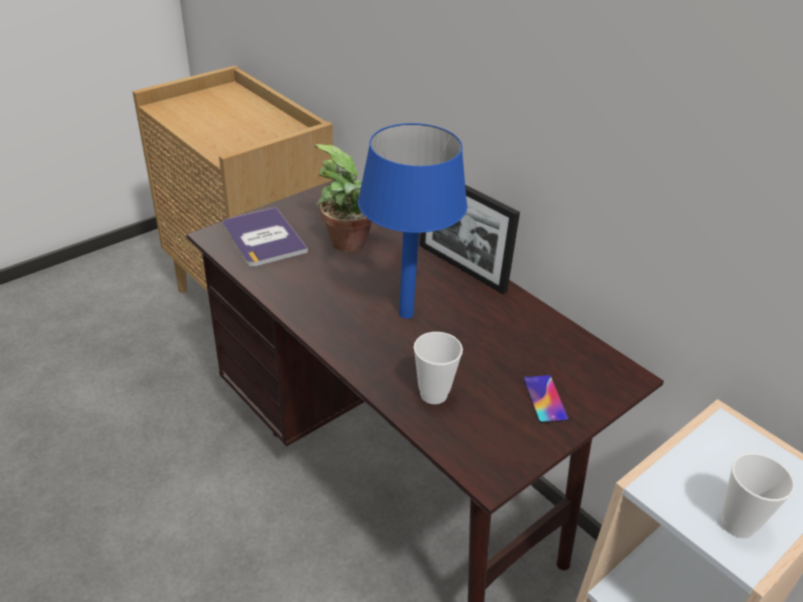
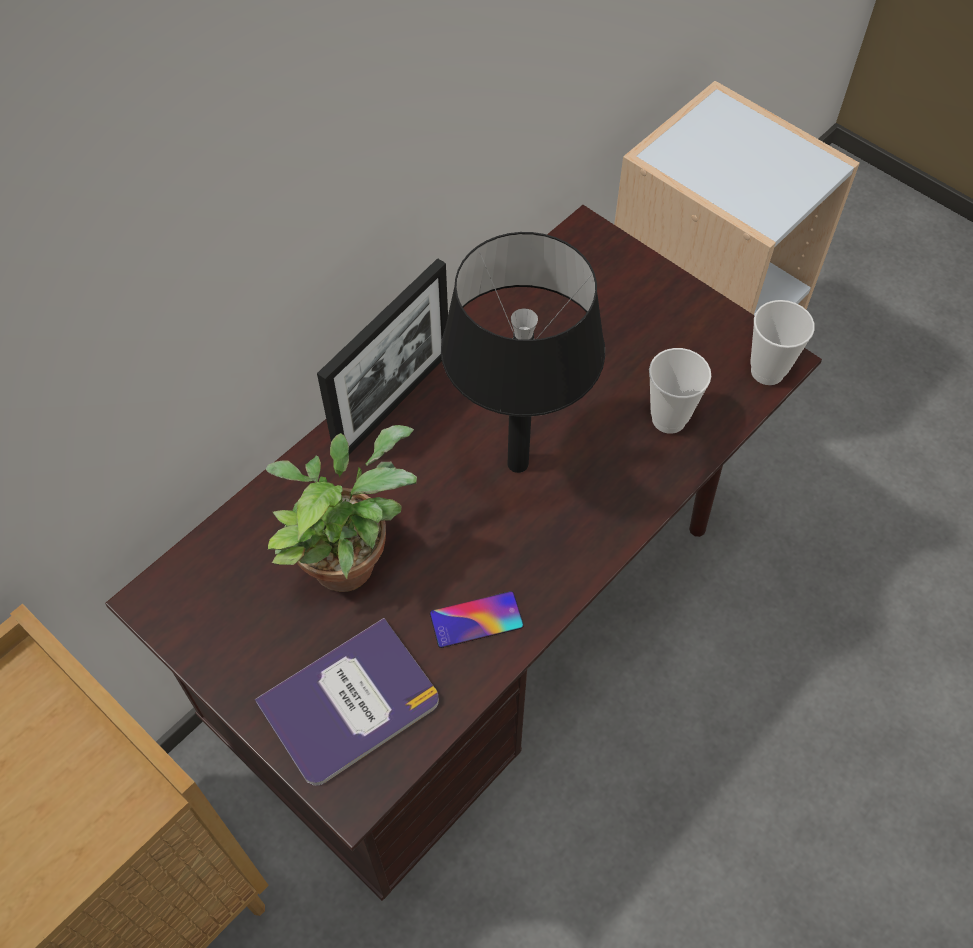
camera: 95 degrees left, 20 degrees up
(406, 313) = (516, 463): blue table lamp -> black table lamp
(545, 399) = (645, 310): phone -> phone (476, 620)
(738, 524) = (789, 165): cup -> cup (767, 371)

